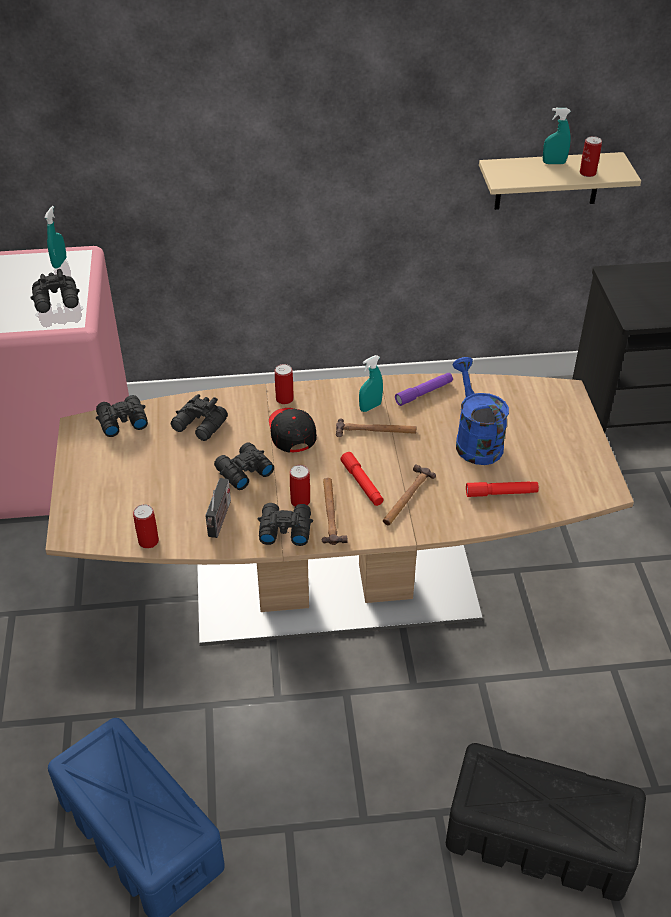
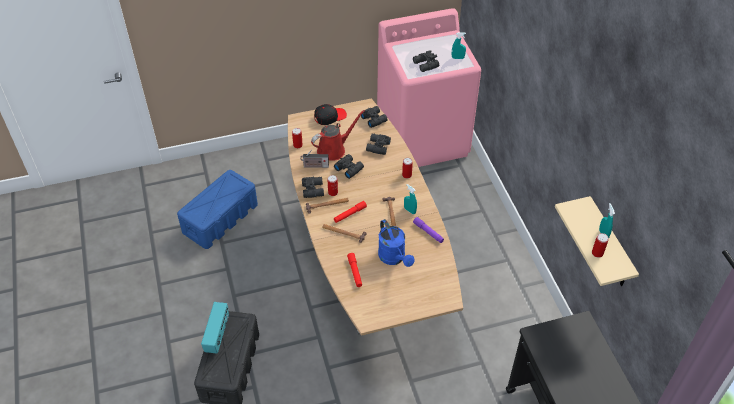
camera: 80 degrees right, 5 degrees up
(183, 487) = (334, 149): none -> red watering can
(291, 432) = (381, 181): black cap -> black cap (330, 117)
(475, 440) = (394, 258): blue watering can -> blue watering can turned 90 degrees clockwise
(517, 814) = (217, 335): none -> radio

